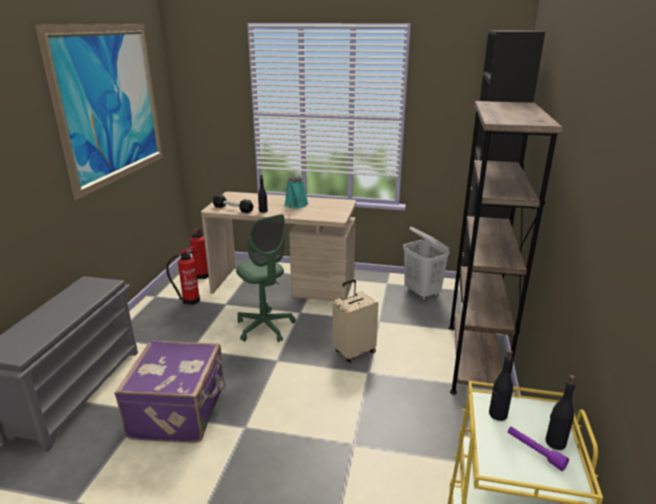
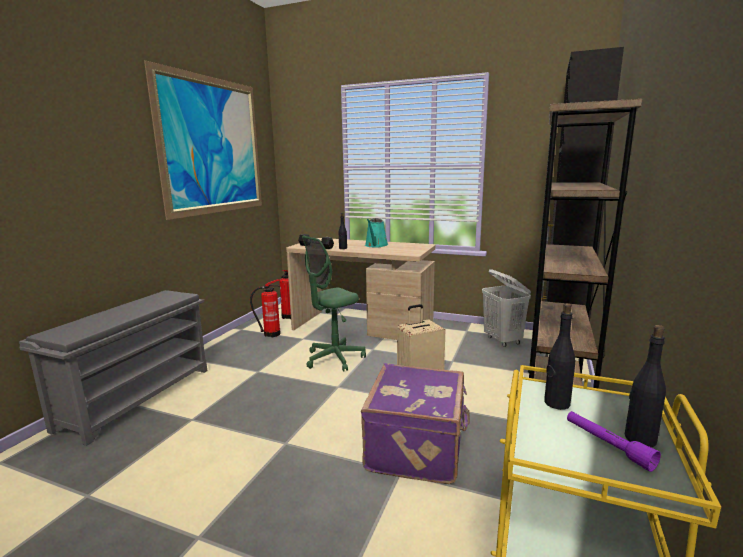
camera: 10 degrees right, 10 degrees down
(180, 411) = (226, 423): purple suitcase -> purple suitcase (418, 447)
(265, 327) = (334, 359): green office chair -> green office chair turned 75 degrees clockwise

